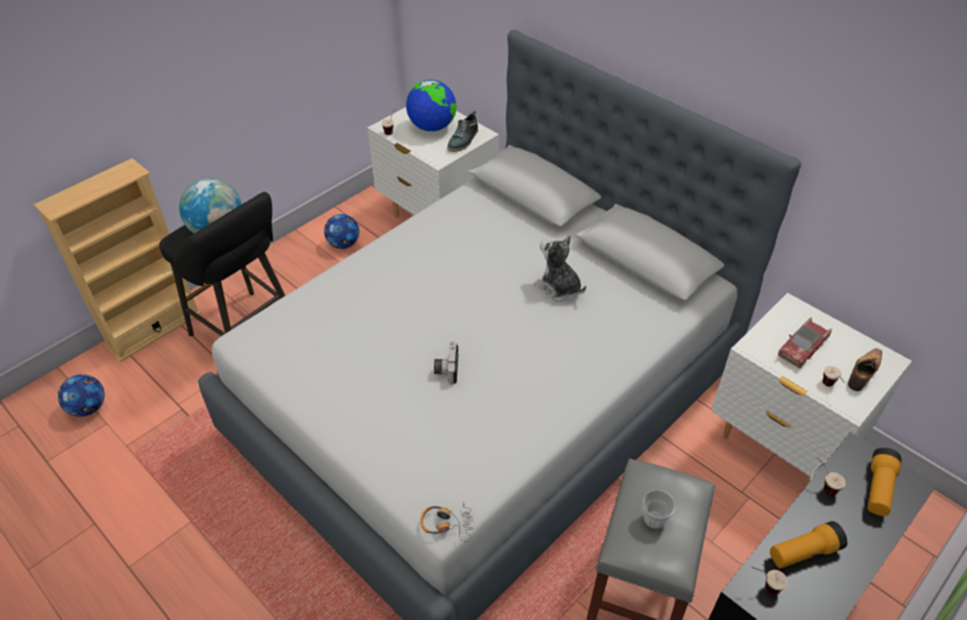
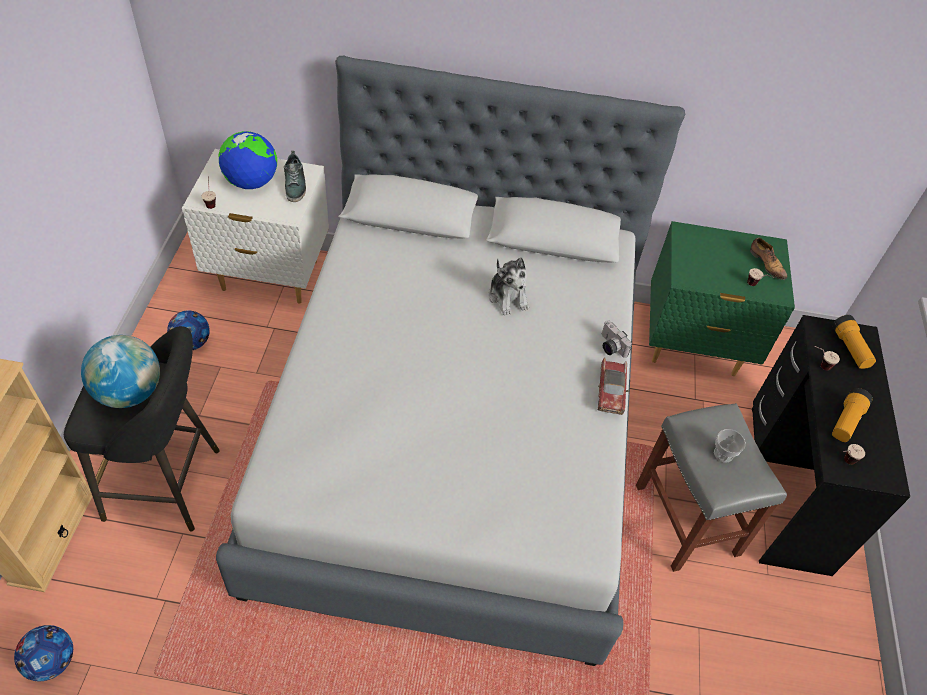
camera: 40 degrees left, 5 degrees up
(446, 368) = (480, 417): camera -> camera (610, 346)
(447, 524) = (599, 551): headphones -> none
(558, 288) = (508, 297): plush toy -> plush toy turned 120 degrees counterclockwise
(780, 444) = (693, 346): white nightstand -> green nightstand
(802, 347) = (715, 262): toy car -> toy car (611, 390)
(863, 373) = (766, 264): shoe -> shoe turned 150 degrees clockwise

